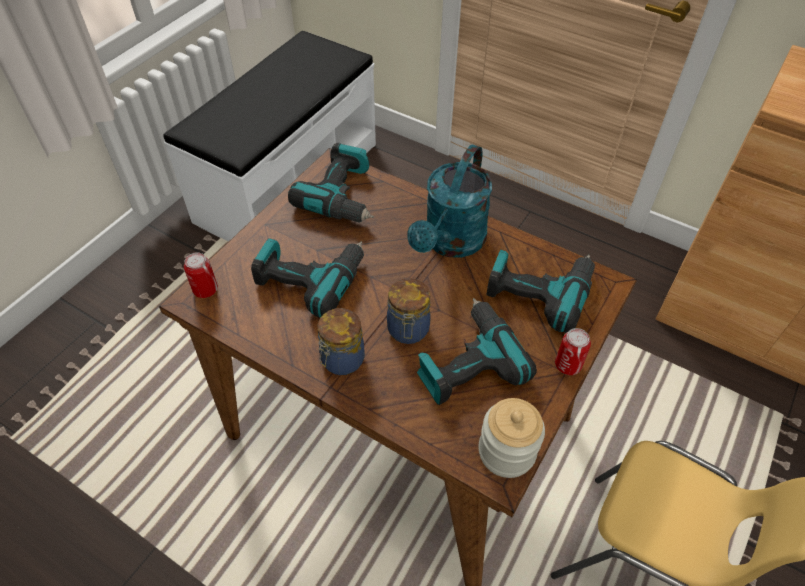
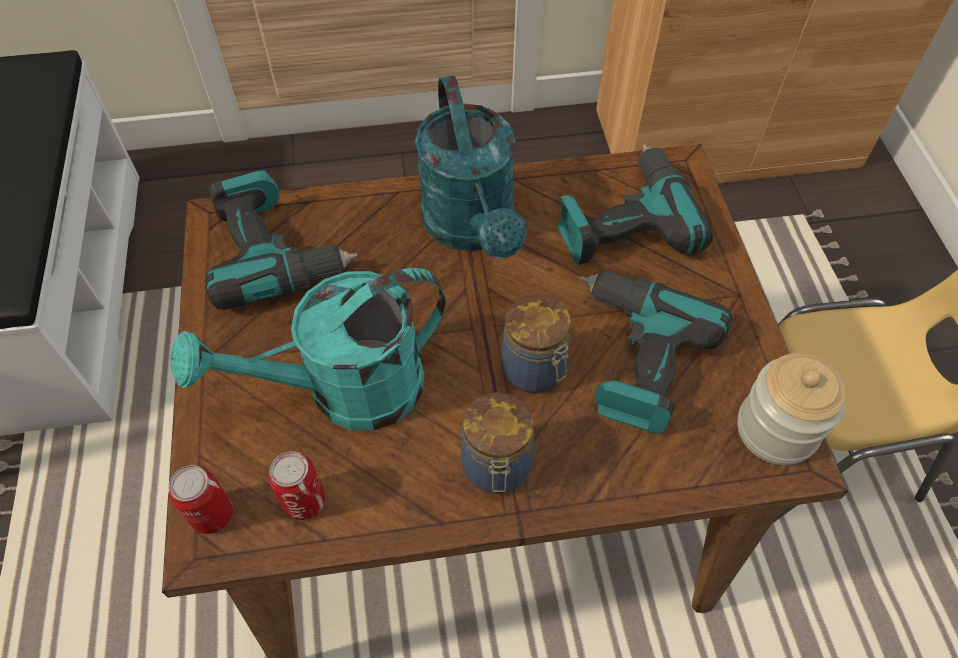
camera: 40 degrees left, 5 degrees up
(310, 278) = (345, 391): power drill -> turquoise watering can
(567, 365) = (734, 285): can -> can (304, 501)

